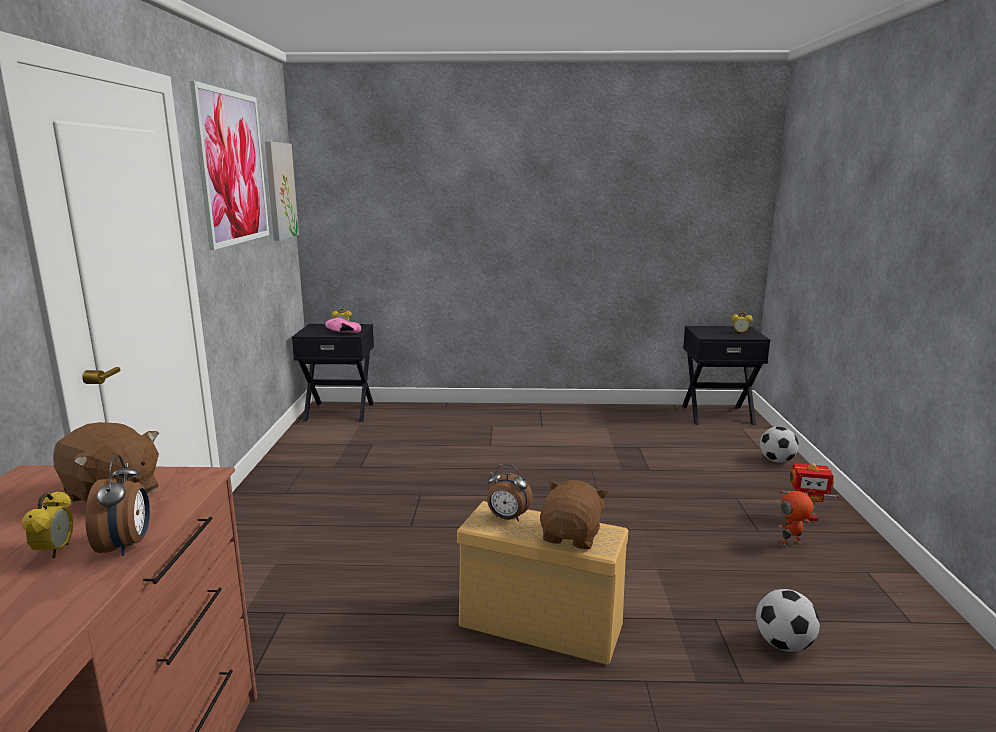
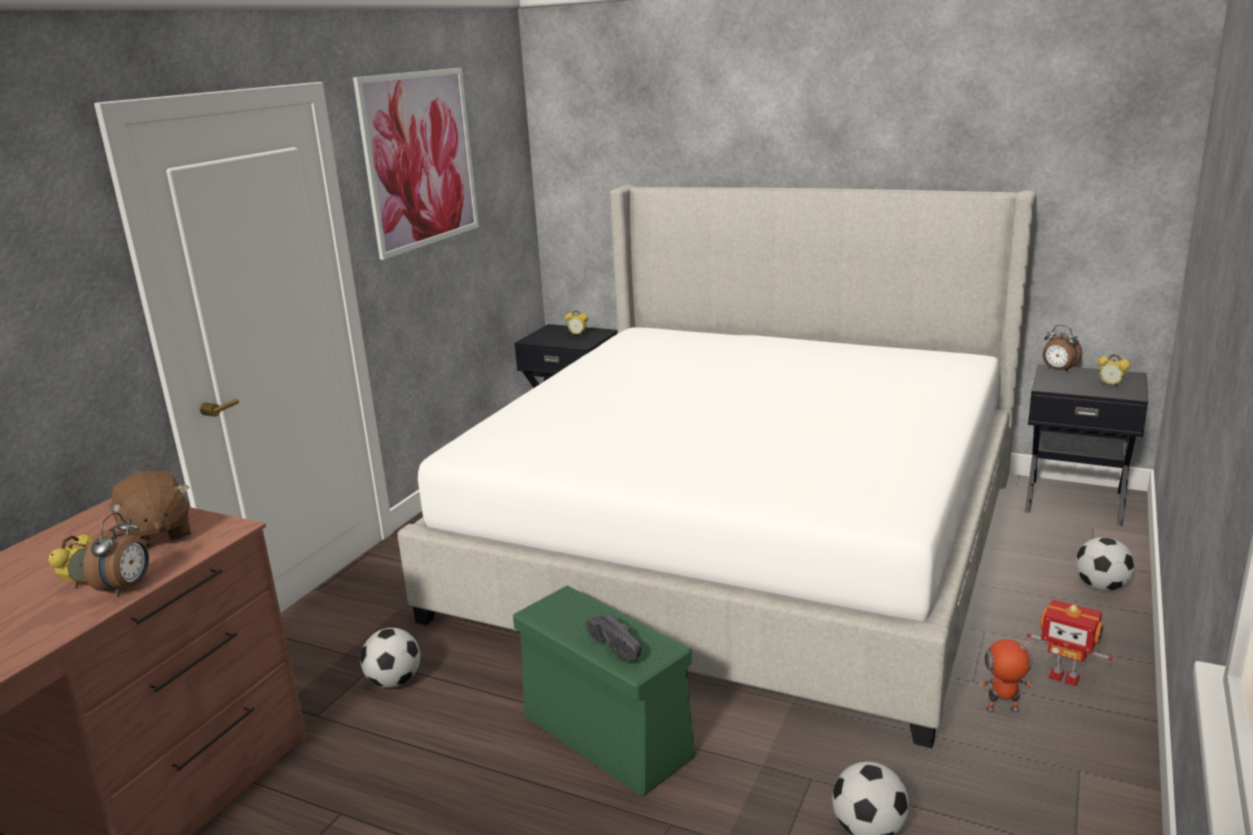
camera: 25 degrees right, 5 degrees up
(280, 191) = (503, 169): picture -> none
(314, 625) = (394, 681): none -> football
(342, 333) = (571, 342): pink shoe -> none
(507, 518) = (573, 611): alarm clock -> alarm clock (1058, 370)
(530, 468) = (741, 542): none -> bed
(538, 625) = (604, 735): beige storage box -> green storage box
(572, 536) = (620, 646): brown plush toy -> black shoe

